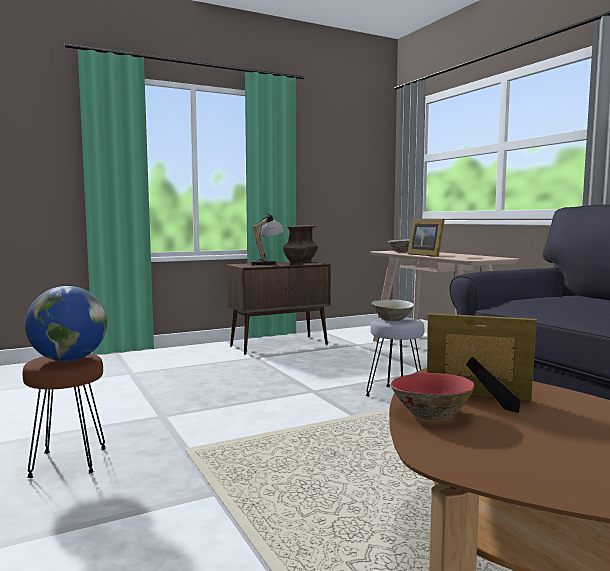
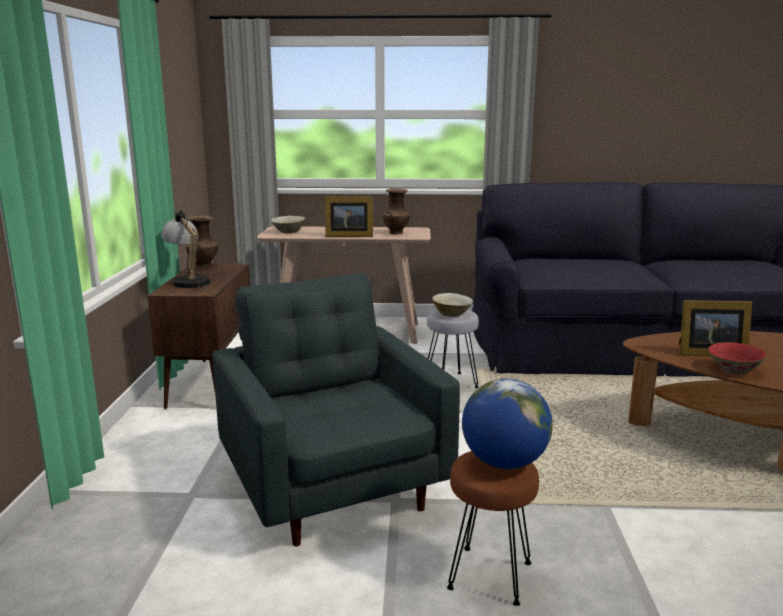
camera: 60 degrees left, 10 degrees up
(167, 397) = (333, 486): none -> grey armchair
(296, 264) = (225, 273): brown vase -> brown vase (396, 233)
(481, 399) = (708, 352): picture frame -> picture frame turned 135 degrees counterclockwise

